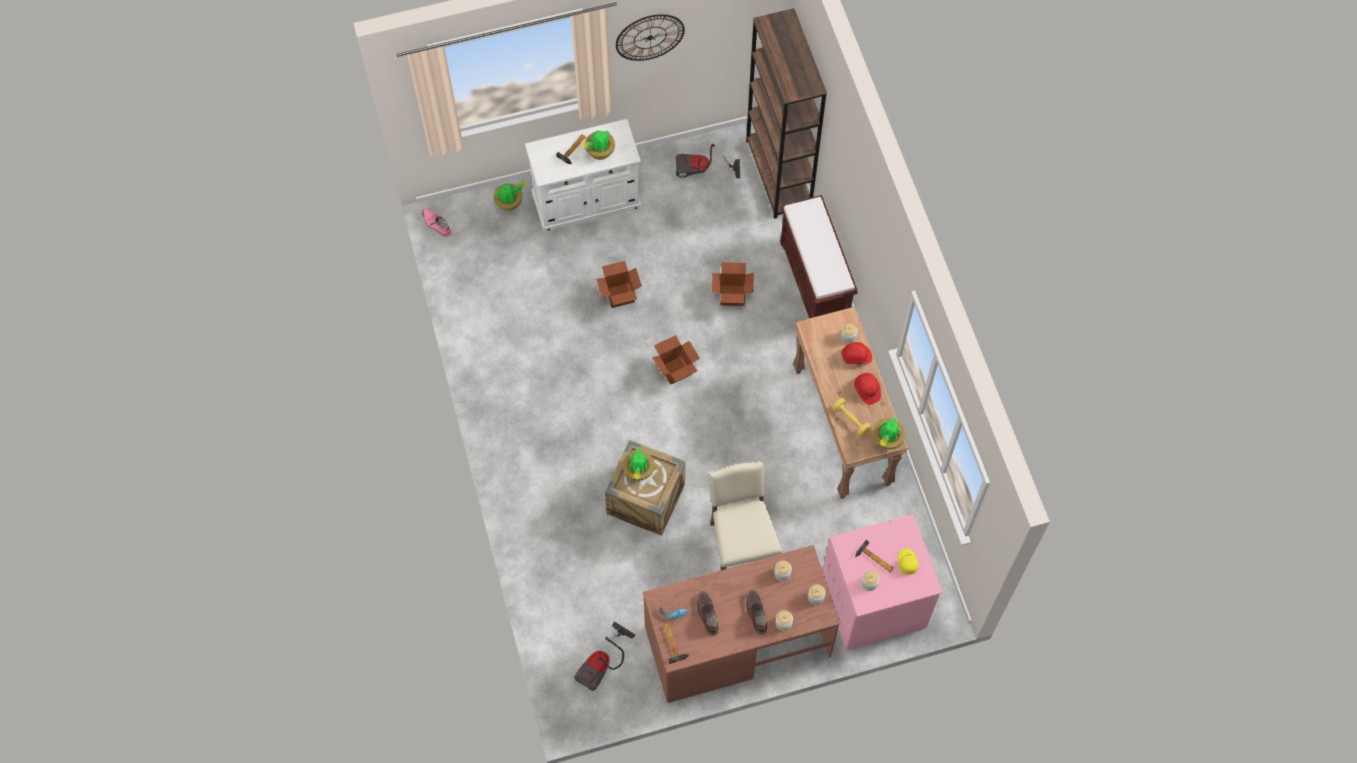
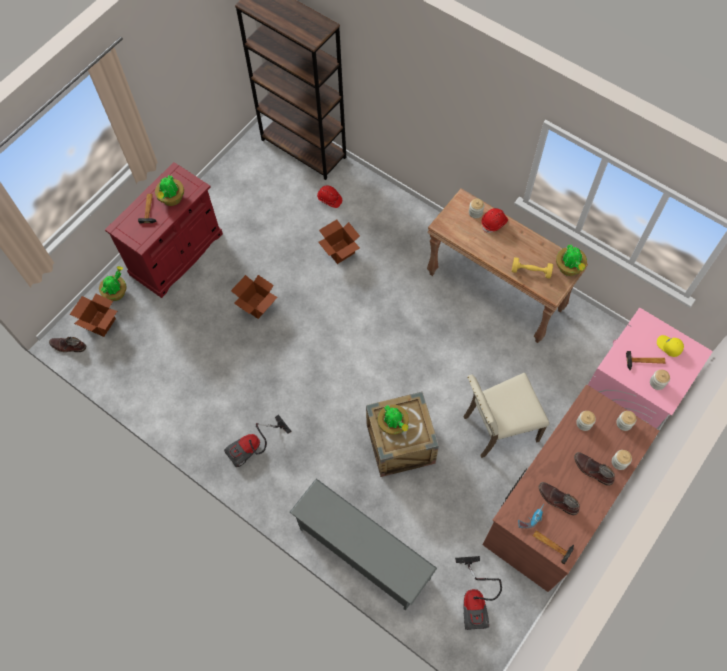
camera: 35 degrees left, 0 degrees up
(436, 224) = (68, 346): pink boot -> brown boot
(541, 563) = (362, 554): none -> grey shoe rack
(586, 201) = (176, 254): white cabinet -> red cabinet
(650, 37) = (158, 71): wall clock -> none
(675, 370) = (343, 332): cardboard box -> cardboard box (101, 324)
(701, 171) = (246, 180): vacuum cleaner -> vacuum cleaner (254, 447)
(741, 545) = (498, 427): beige chair -> beige chair turned 60 degrees counterclockwise
(815, 282) = (390, 204): brown bench -> none
(867, 390) = (523, 242): red hard hat -> red hard hat (329, 199)

